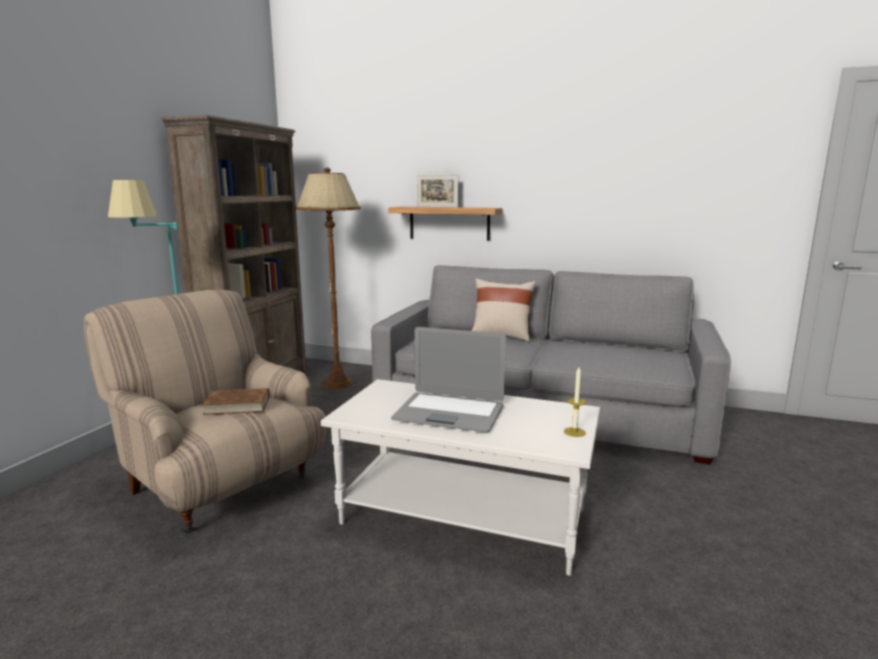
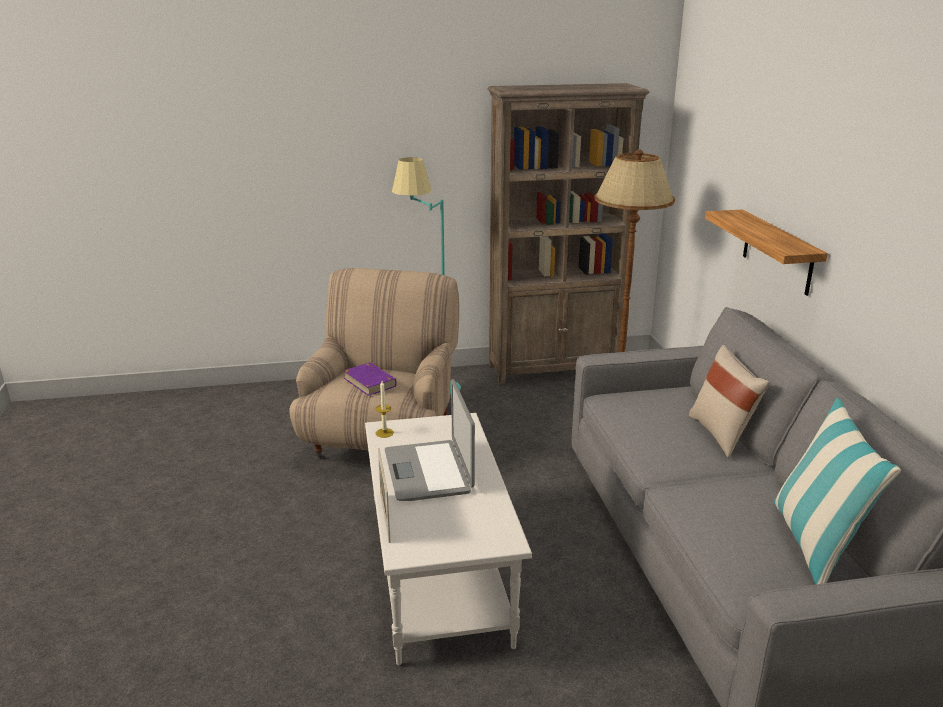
camera: 60 degrees right, 10 degrees up
(237, 405) = (370, 382): brown book -> purple book
(437, 207) = (759, 226): picture frame -> picture frame (385, 518)
(574, 432) = (444, 548): candle -> candle (384, 433)
(631, 348) = (815, 543): none -> pillow

